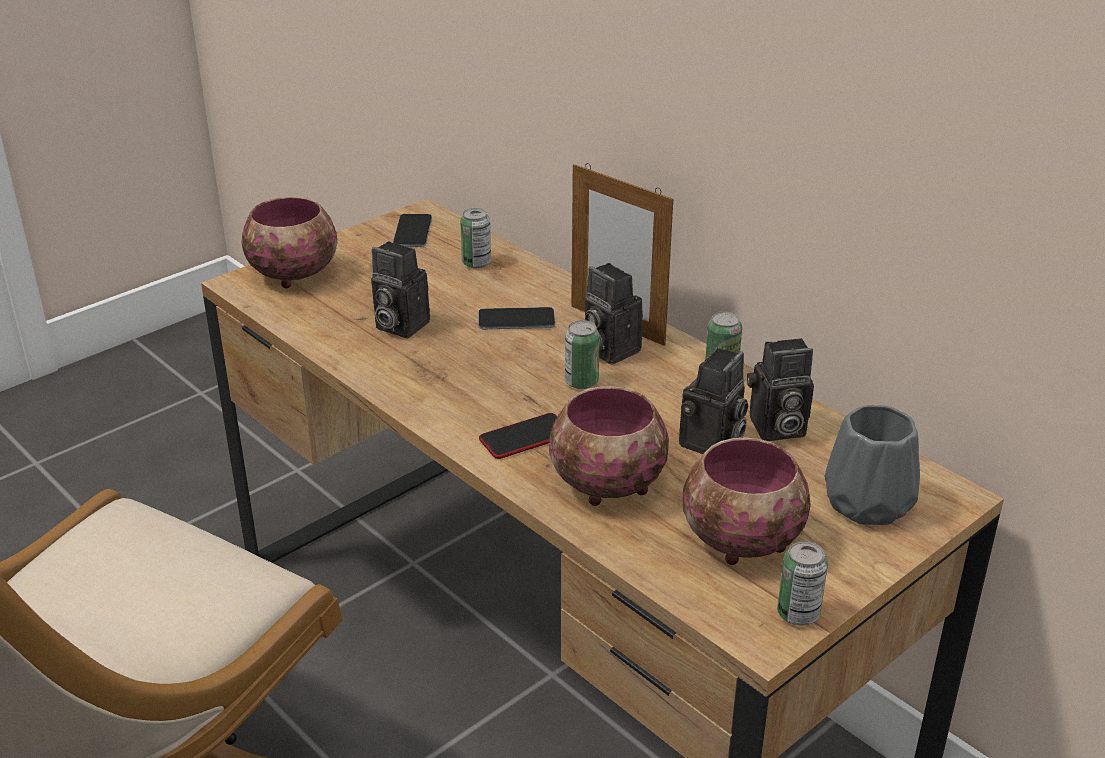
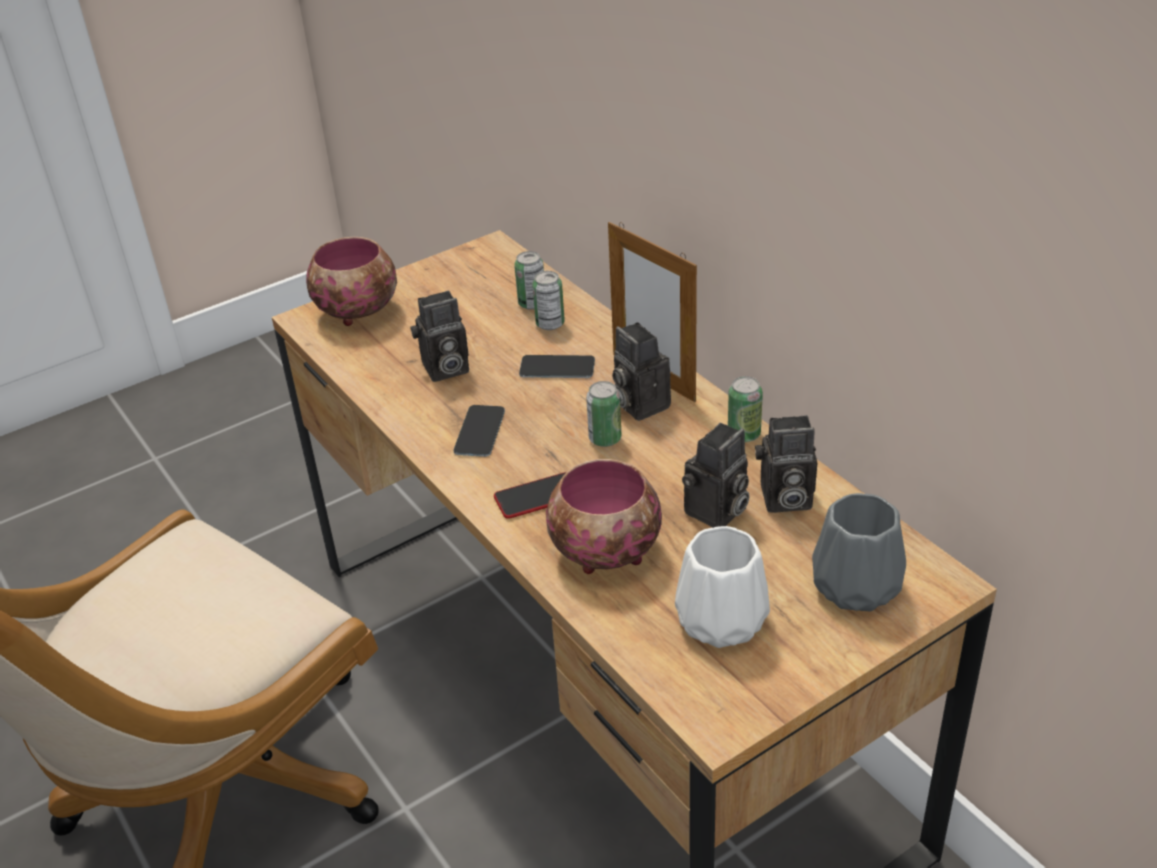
camera: 10 degrees right, 5 degrees up
(398, 325) = (444, 370): camera -> camera turned 60 degrees counterclockwise
(412, 231) = (478, 266): phone -> phone (479, 431)
(741, 544) = (720, 623): bowl -> white vase
(798, 614) = (758, 702): can -> can (550, 324)

